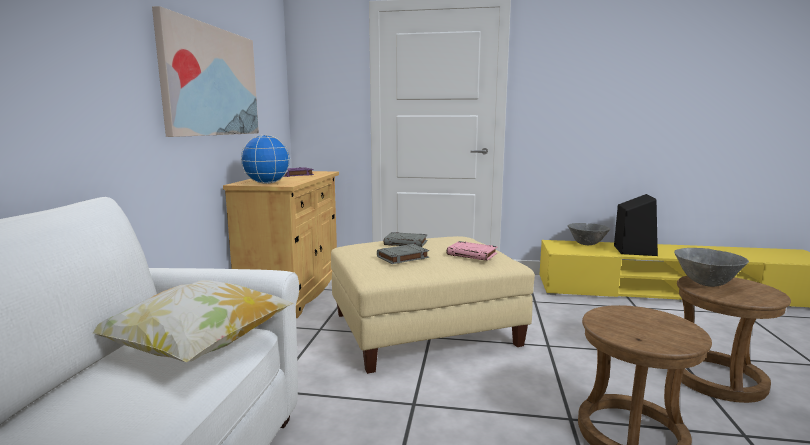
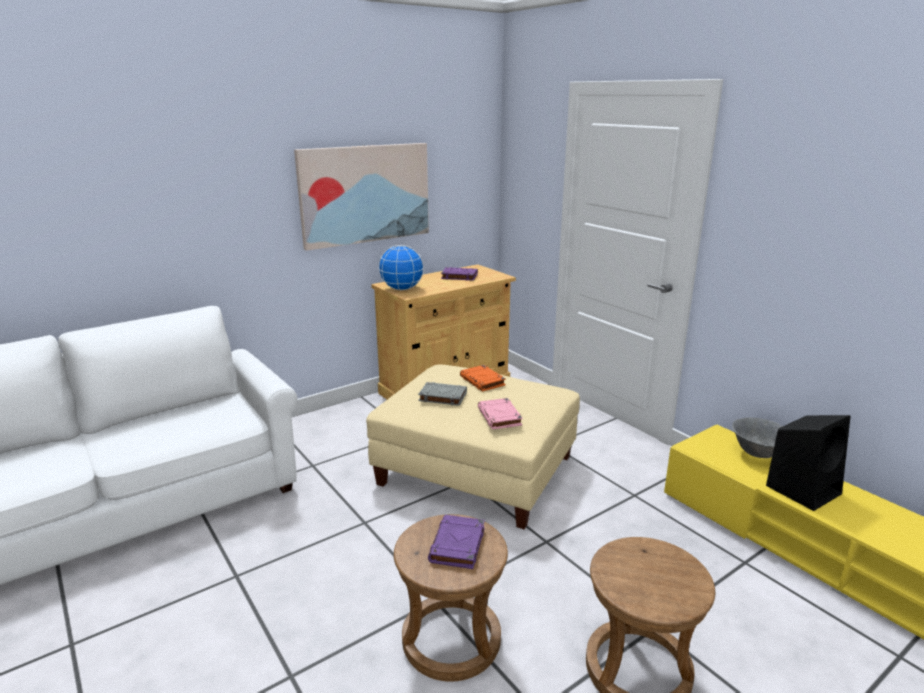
camera: 45 degrees right, 10 degrees up
(199, 349) = (215, 421): pillow -> none
(406, 243) = (483, 381): grey book -> orange book
(642, 323) = (457, 546): none -> purple book
(706, 284) = (639, 556): grey bowl -> none

